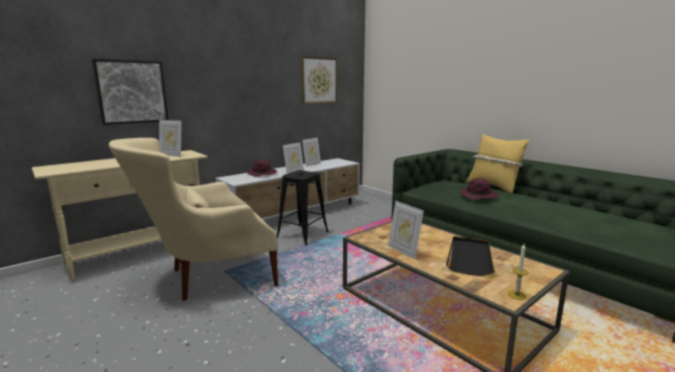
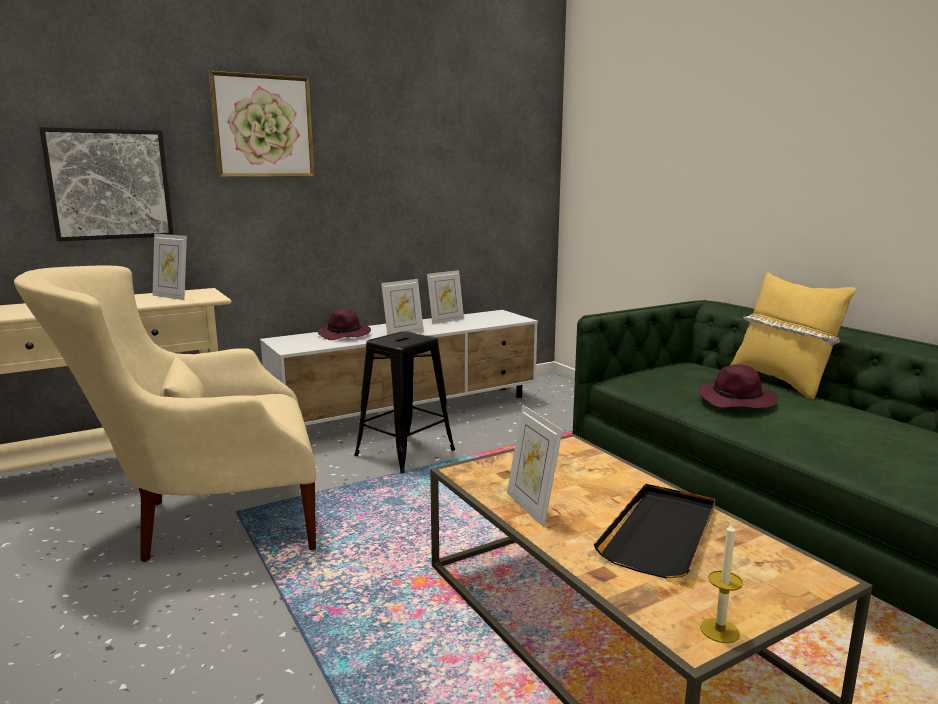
camera: 10 degrees right, 0 degrees up
(319, 80) = (467, 163): picture -> picture (263, 126)

